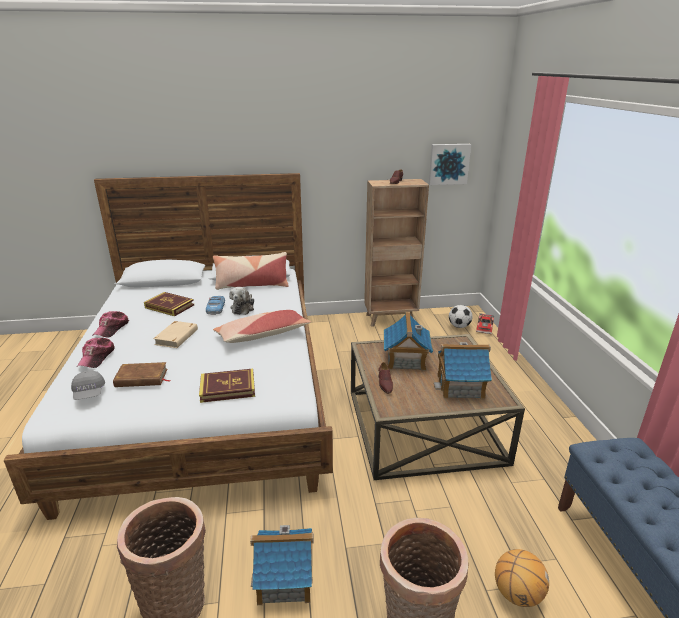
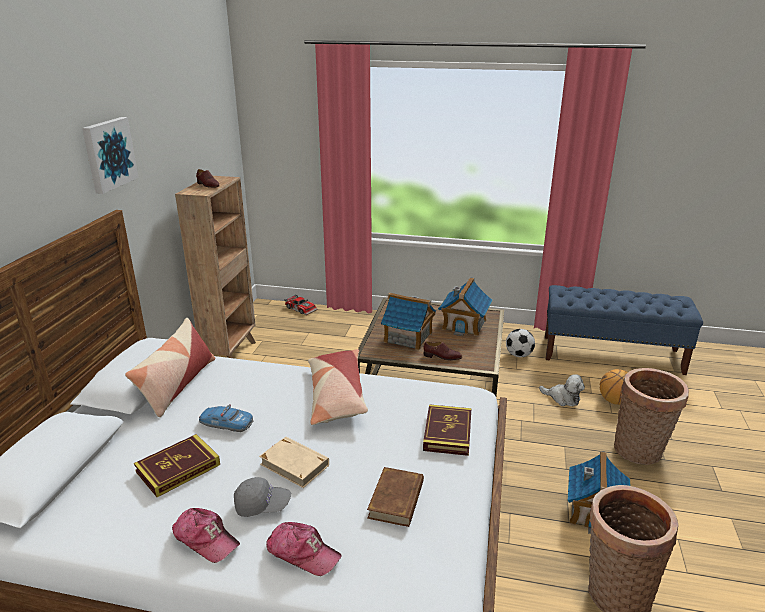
camera: 70 degrees left, 0 degrees up
(89, 393) = (412, 554): grey cap -> grey cap (262, 505)
(243, 308) = (248, 401): plush toy -> plush toy (563, 398)
(448, 164) = (215, 151): picture -> picture (108, 154)
(459, 326) = (286, 320): football -> football (518, 355)

